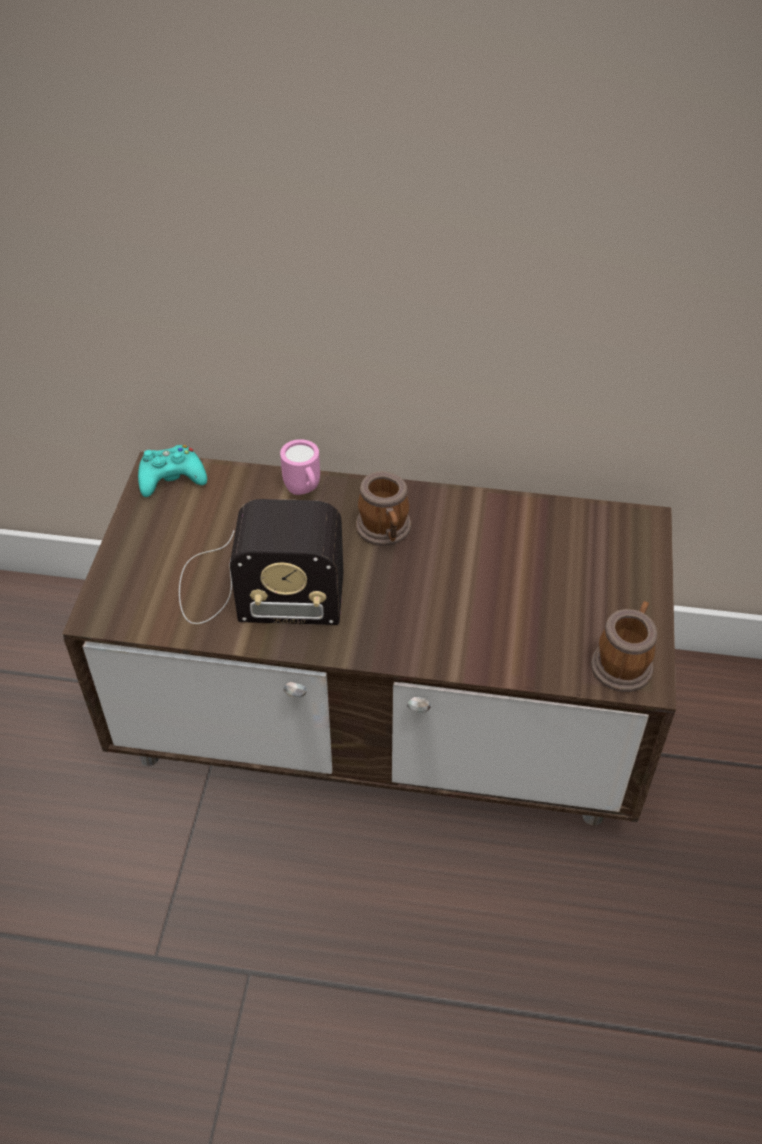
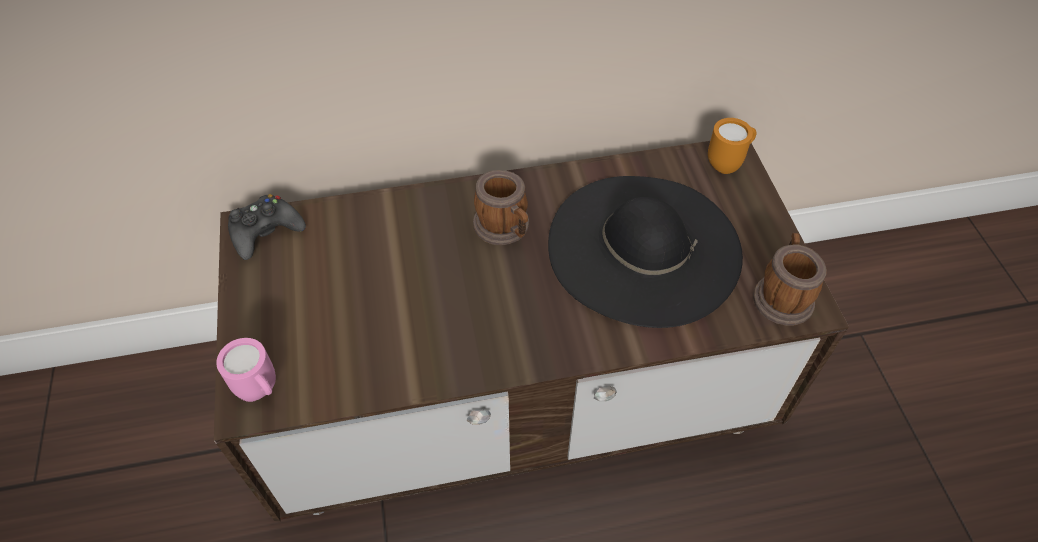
camera: 20 degrees left, 5 degrees up
(171, 478) = (265, 231): turquoise game controller -> black game controller
(255, 589) = (403, 326): radio -> none
(304, 491) = (408, 209): pink mug -> pink mug (261, 391)
(509, 583) = (643, 247): none -> black hat
(635, 529) = (727, 163): none -> orange mug

